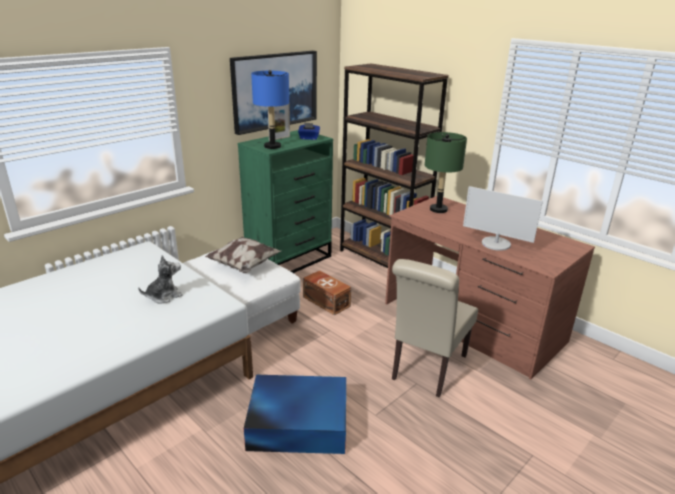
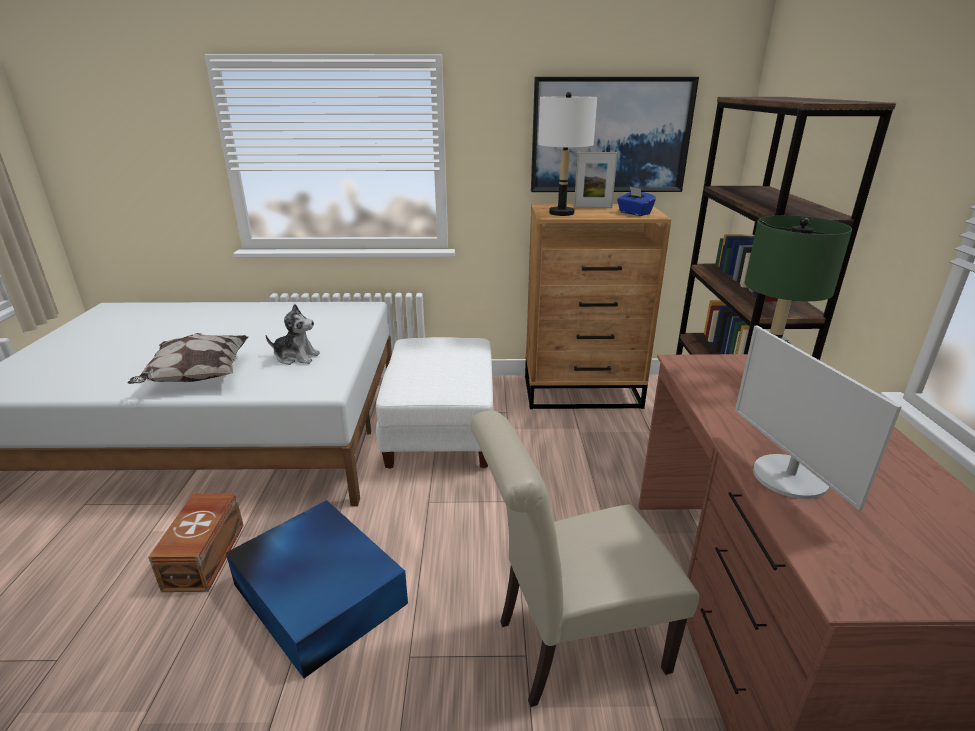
camera: 45 degrees right, 0 degrees up
(244, 266) = (444, 363): pillow -> pillow (197, 377)
(272, 146) = (561, 213): blue table lamp -> white table lamp
(290, 260) = (583, 392): green dresser -> brown dresser
(326, 301) = (560, 462): brown storage box -> brown storage box (207, 555)

